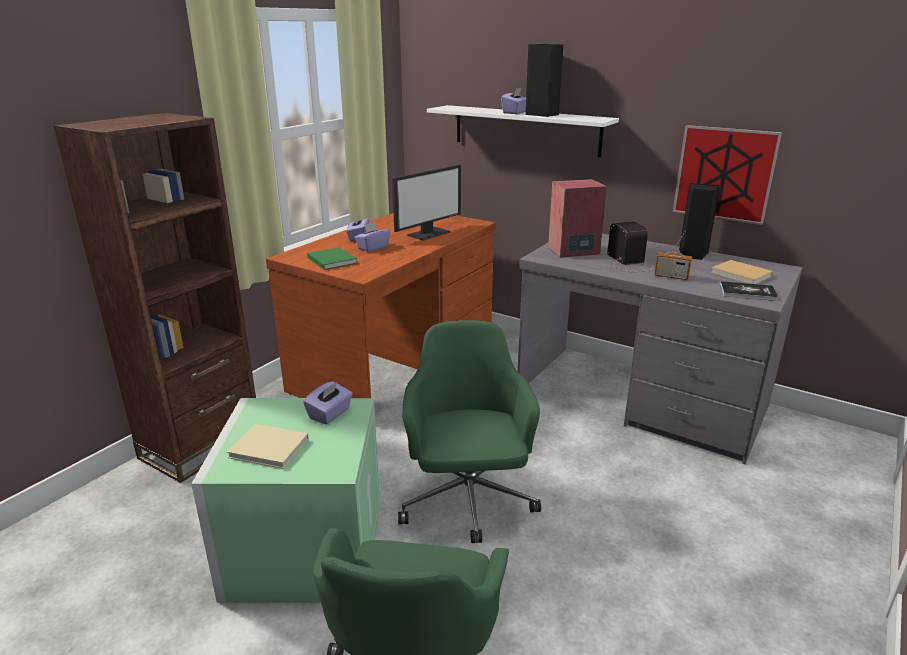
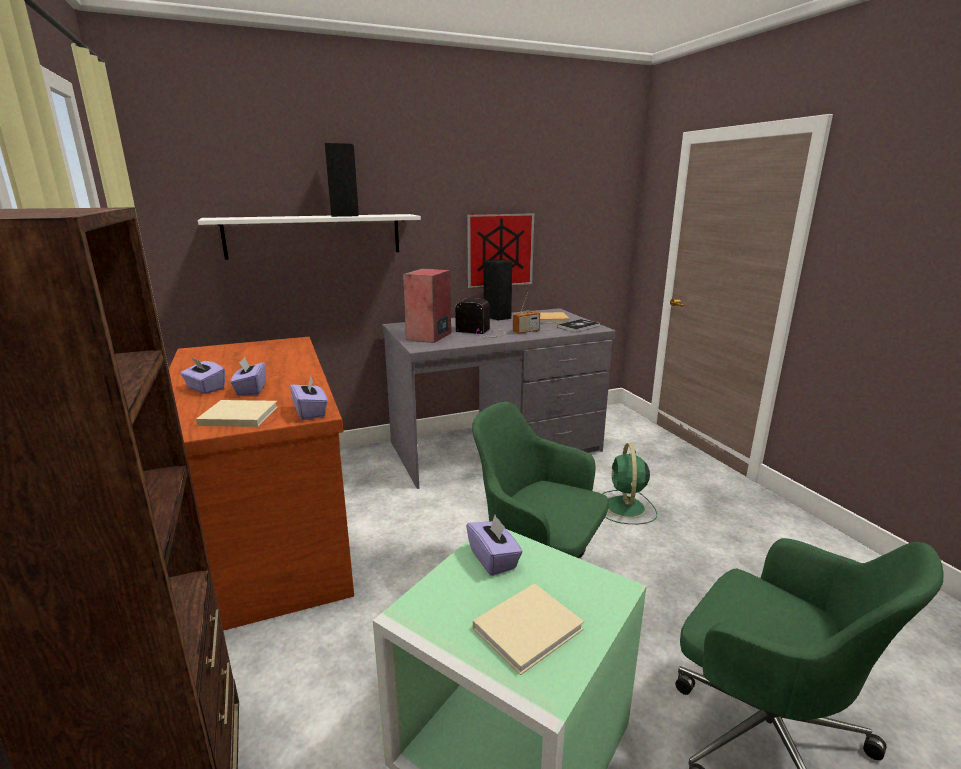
camera: 55 degrees left, 5 degrees down
(331, 260) = (237, 416): green book -> beige book
(428, 233) = (273, 361): monitor -> none
(515, 112) = (312, 216): purple tissue box -> purple tissue box (310, 412)
(652, 516) = (625, 508): none -> green fan

